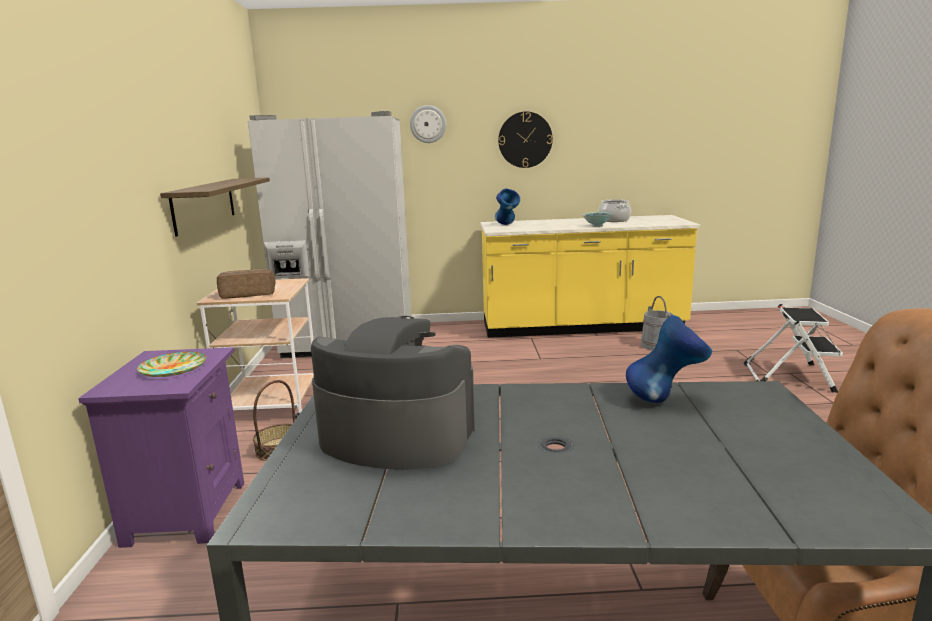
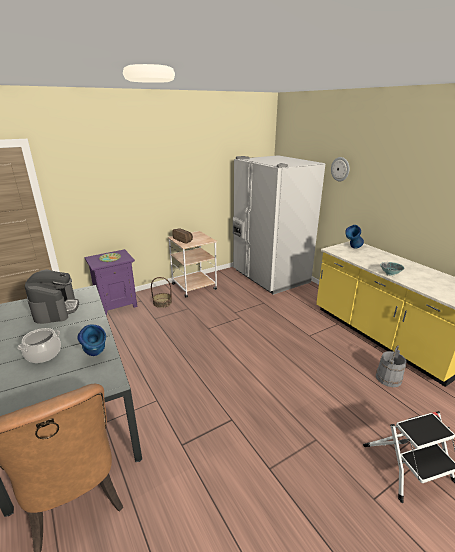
camera: 60 degrees right, 10 degrees up
(204, 204) = (192, 197): shelf -> none
(525, 140) = (394, 193): wall clock -> none
(614, 220) = (427, 276): cooking pot -> cooking pot (43, 354)

